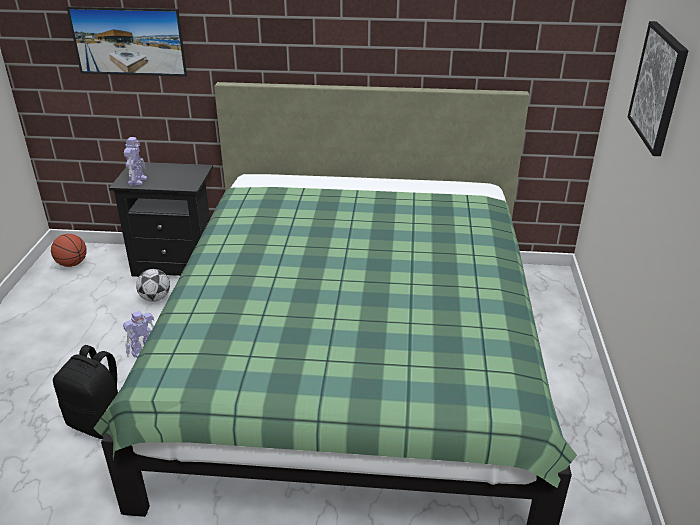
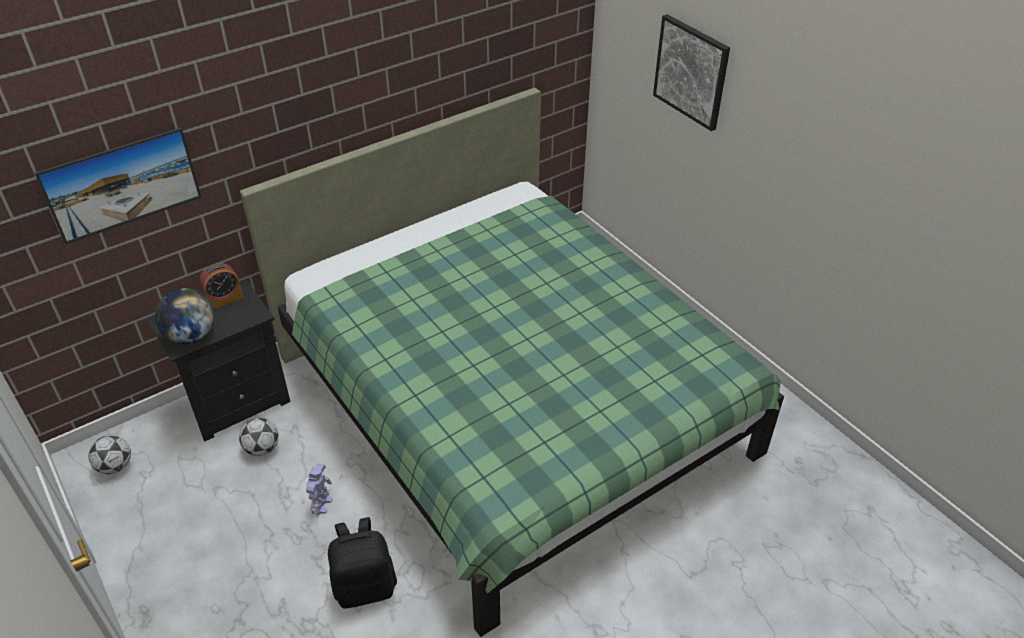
camera: 40 degrees left, 10 degrees up
(72, 264) = (115, 466): basketball -> football
(137, 180) = (191, 336): toy robot -> globe
(184, 170) = (224, 299): none -> alarm clock

